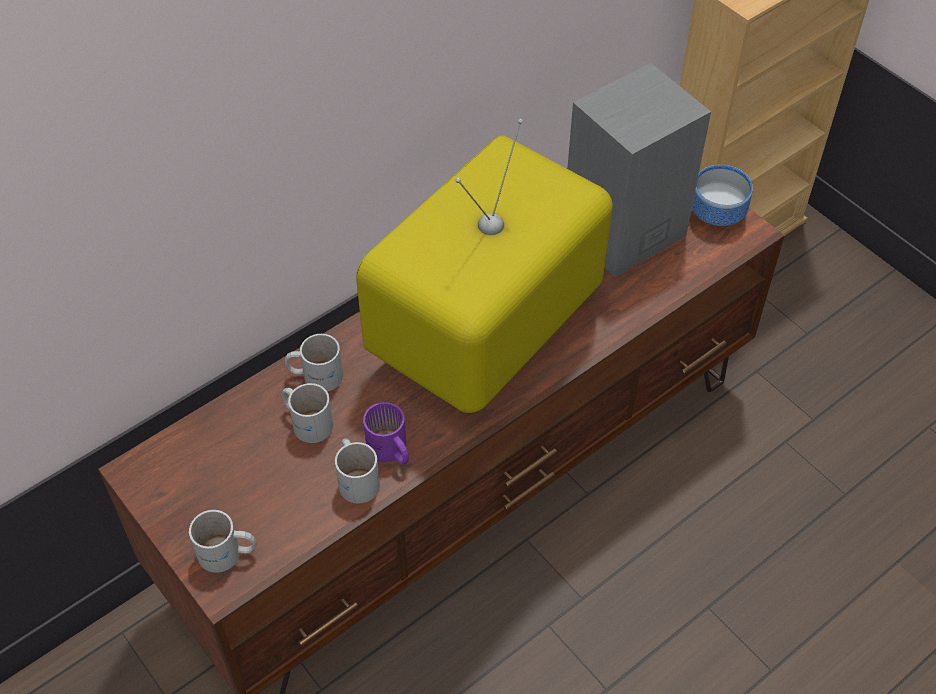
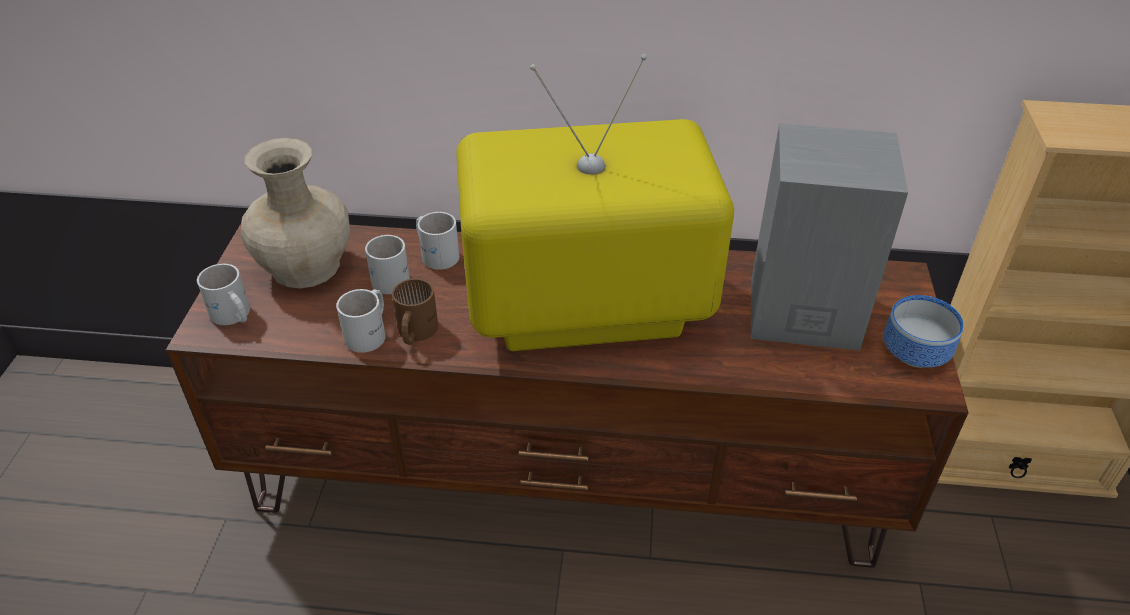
camera: 45 degrees right, 10 degrees down
(224, 469) = (304, 267): none -> beige vase
(389, 451) = (414, 332): purple mug -> brown mug

